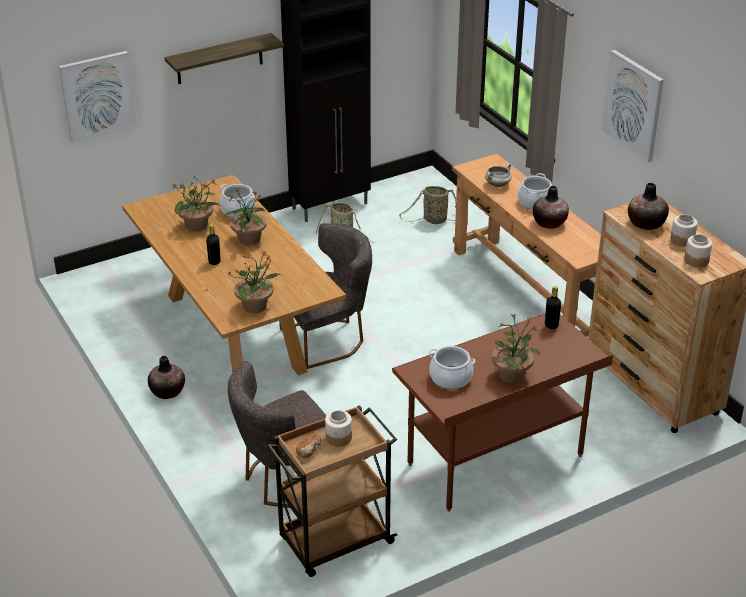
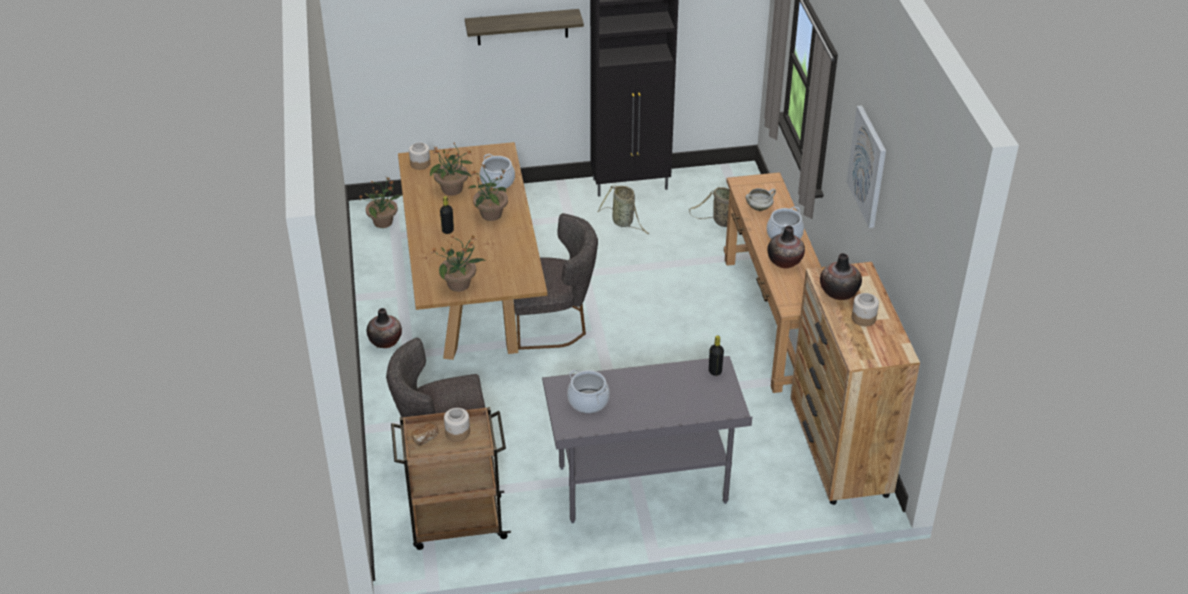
camera: 20 degrees right, 5 degrees up
(98, 96) = (395, 45): picture -> none
(495, 461) = (642, 486): brown desk -> grey desk
(512, 375) = (646, 412): potted plant -> potted plant (383, 222)
(696, 260) = (862, 343): jar -> jar (420, 164)

